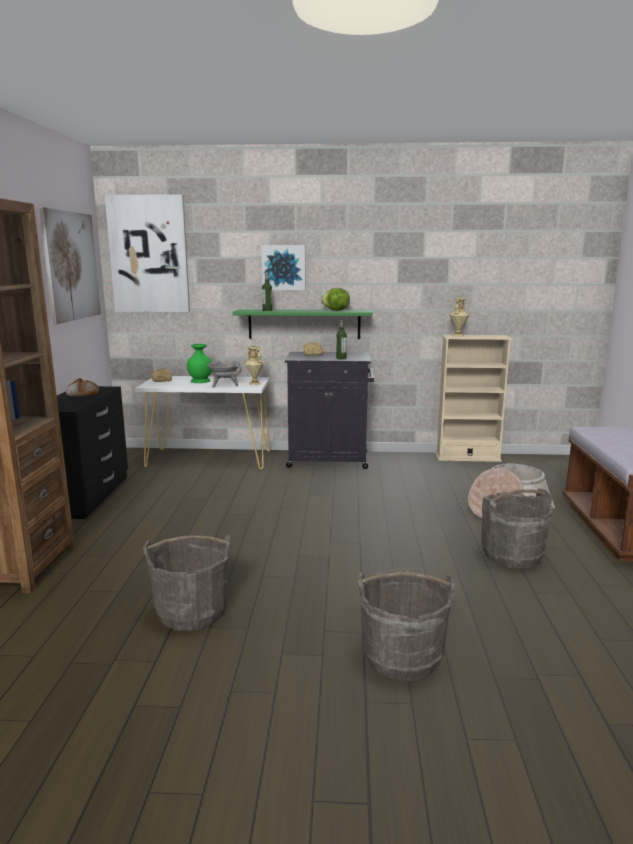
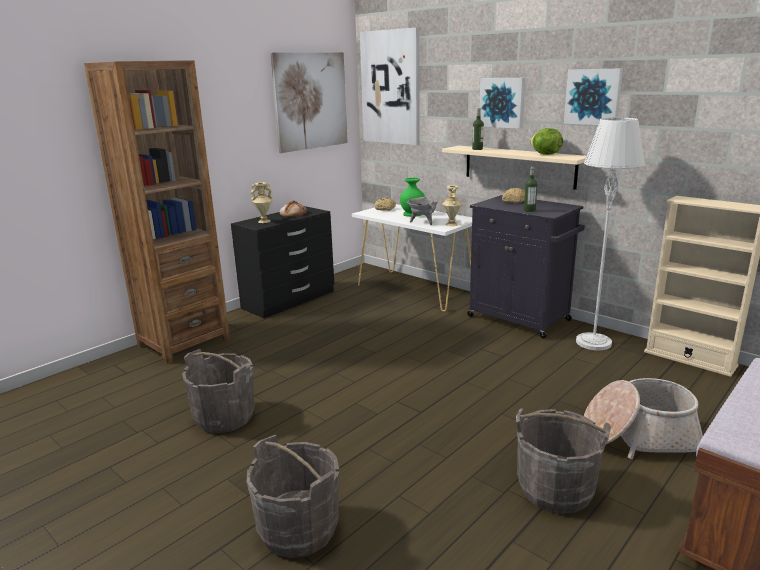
camera: 40 degrees right, 5 degrees up
(304, 324) = (519, 166): green shelf -> beige shelf
(369, 261) = (593, 97): none -> picture
(401, 463) = (593, 342): none -> grey floor lamp
(458, 335) = (692, 199): beige vase -> beige vase (264, 221)

